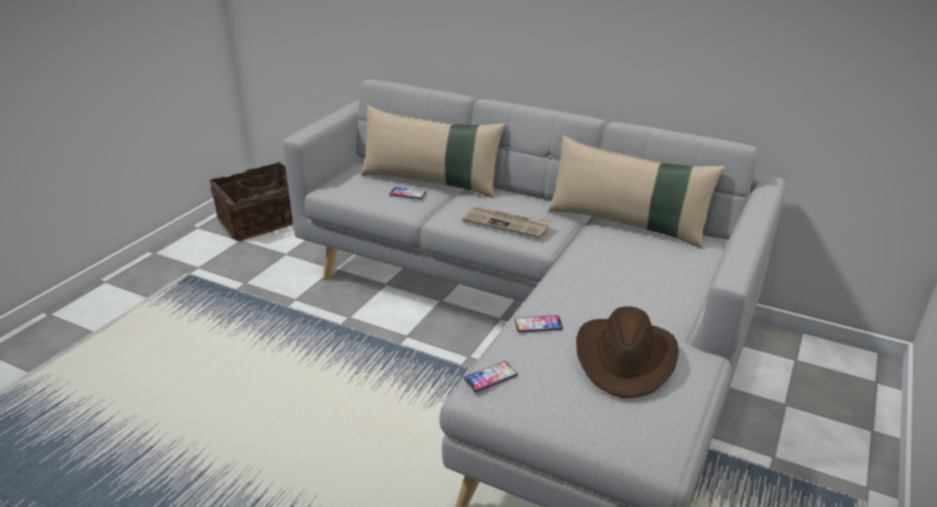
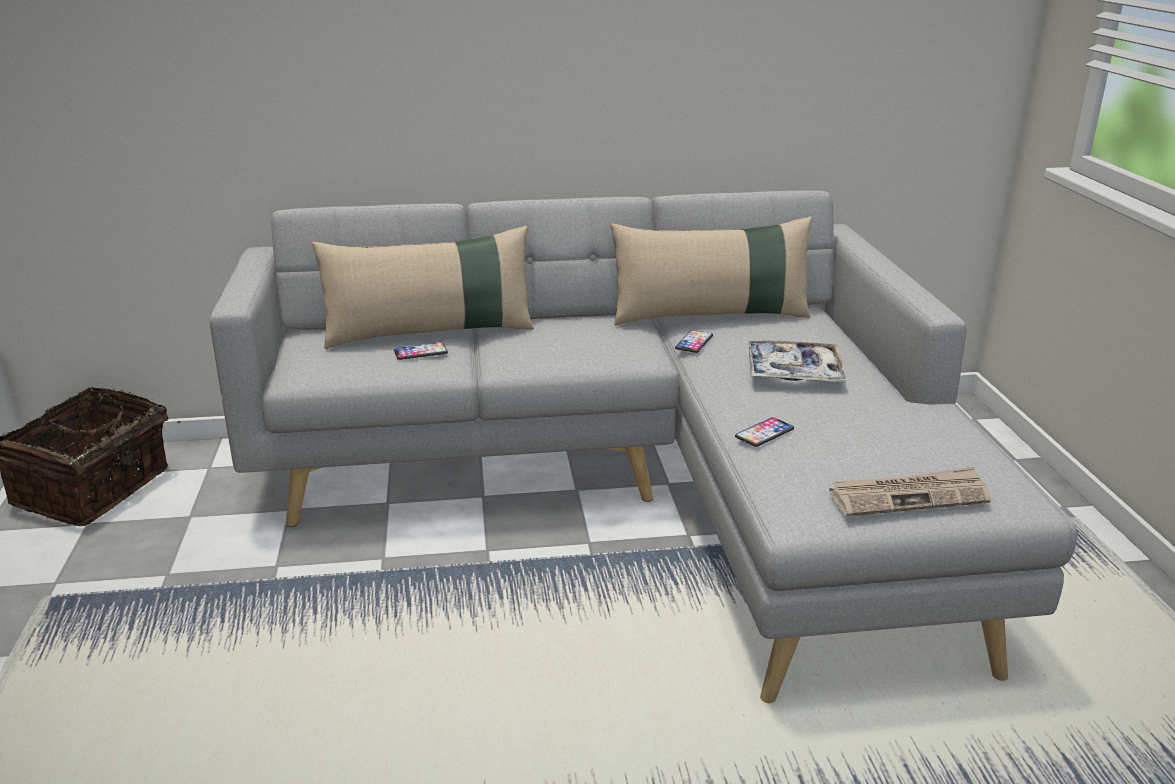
camera: 35 degrees left, 5 degrees down
(490, 377) = (792, 498): phone -> phone (694, 342)
(507, 223) = (588, 349): newspaper -> newspaper (909, 496)
(624, 287) = (794, 372): none -> tray
(625, 358) = (887, 432): brown hat -> none

